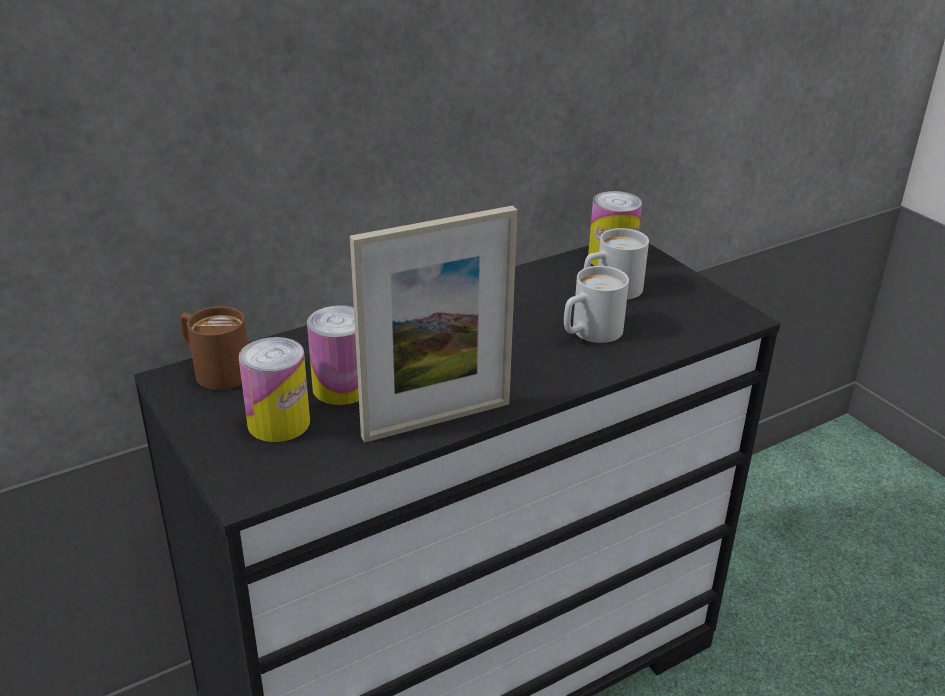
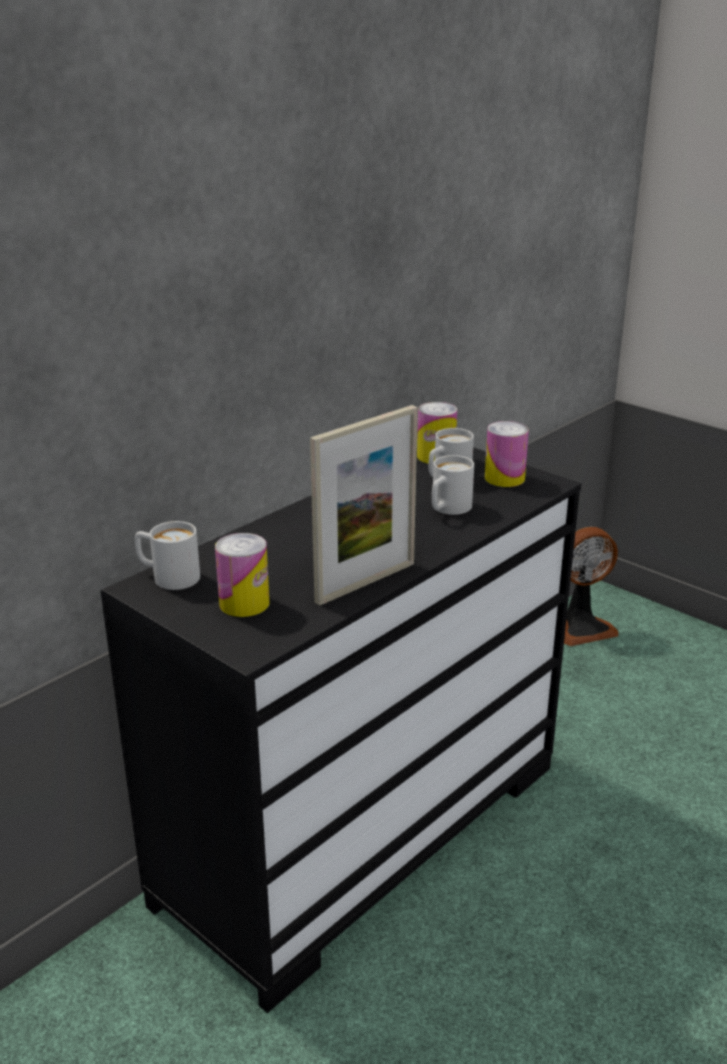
camera: 15 degrees left, 5 degrees down
(214, 370) = (167, 576): brown mug -> white mug
(342, 387) = (279, 572): can -> can (504, 478)
(809, 473) = (581, 628): none -> fan

